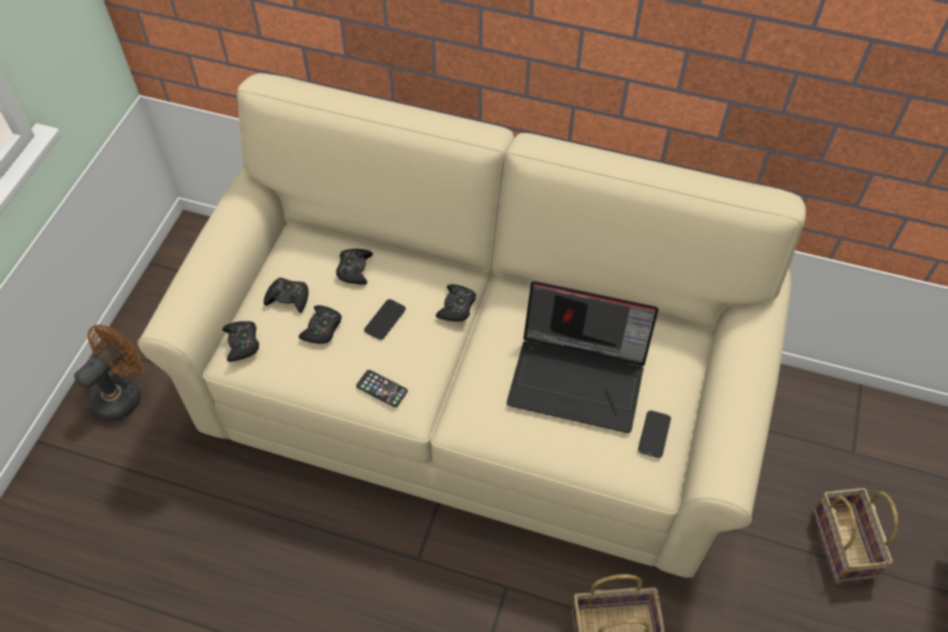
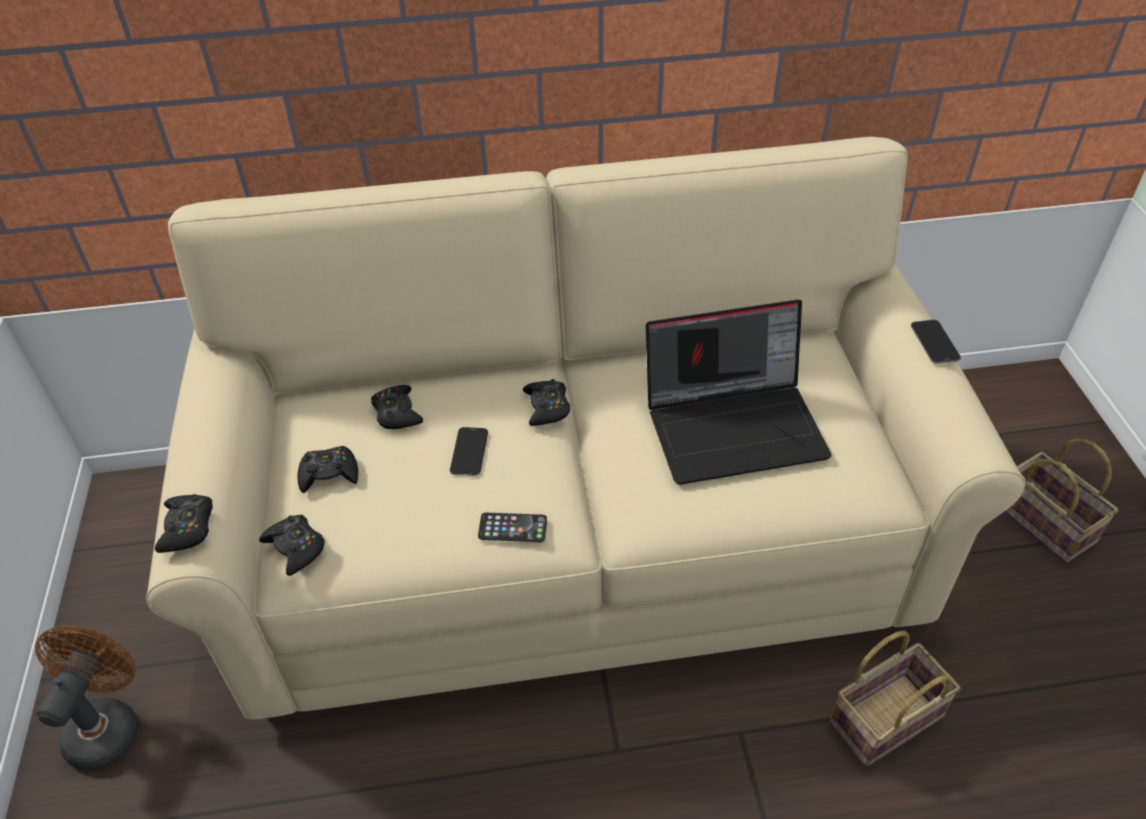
camera: 25 degrees left, 10 degrees down
(322, 328) = (394, 491): black game controller -> black game controller (188, 528)
(654, 434) = (855, 450): phone -> phone (934, 343)

